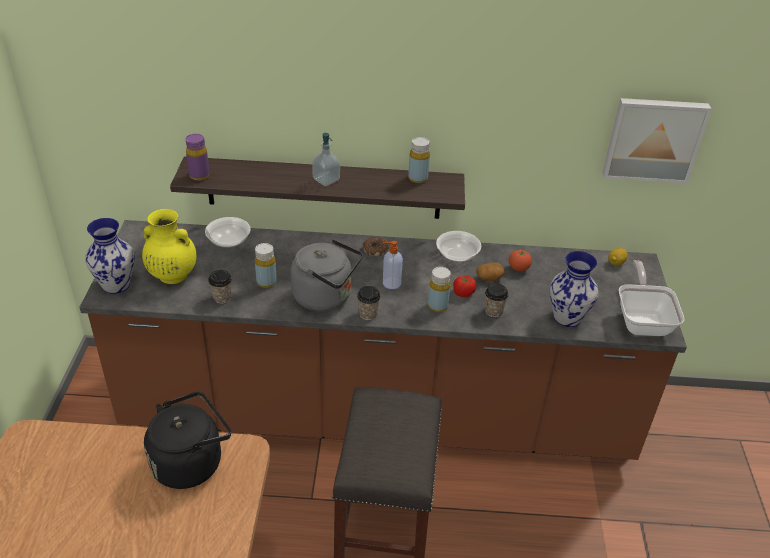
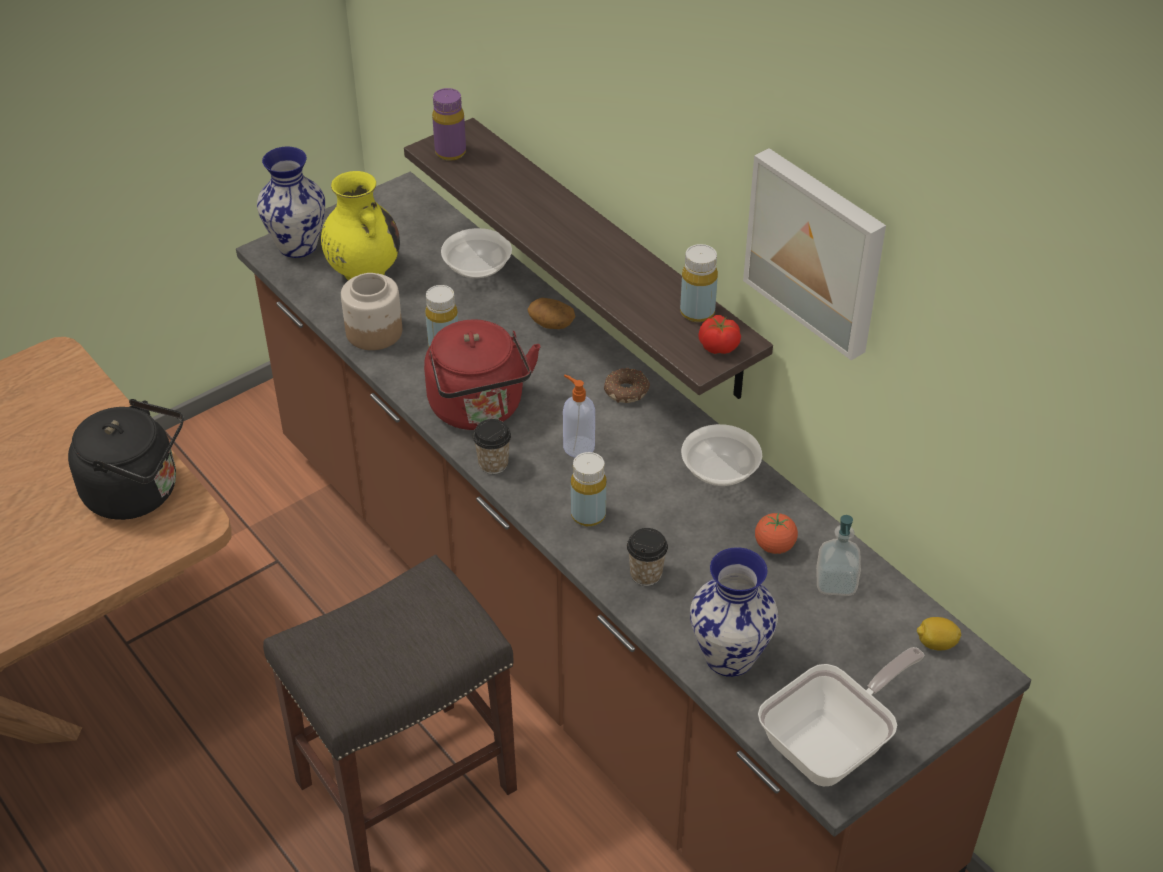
camera: 50 degrees right, 5 degrees up
(222, 298) = (373, 332): cup -> jar
(326, 180) = (580, 244): soap dispenser -> soap dispenser (835, 583)
(326, 297) = (479, 409): grey kettle -> red kettle
(463, 293) = (646, 523): tomato -> tomato (718, 347)
(489, 278) = (712, 529): potato -> potato (551, 323)
(653, 139) = (1041, 457): picture -> picture (817, 250)

